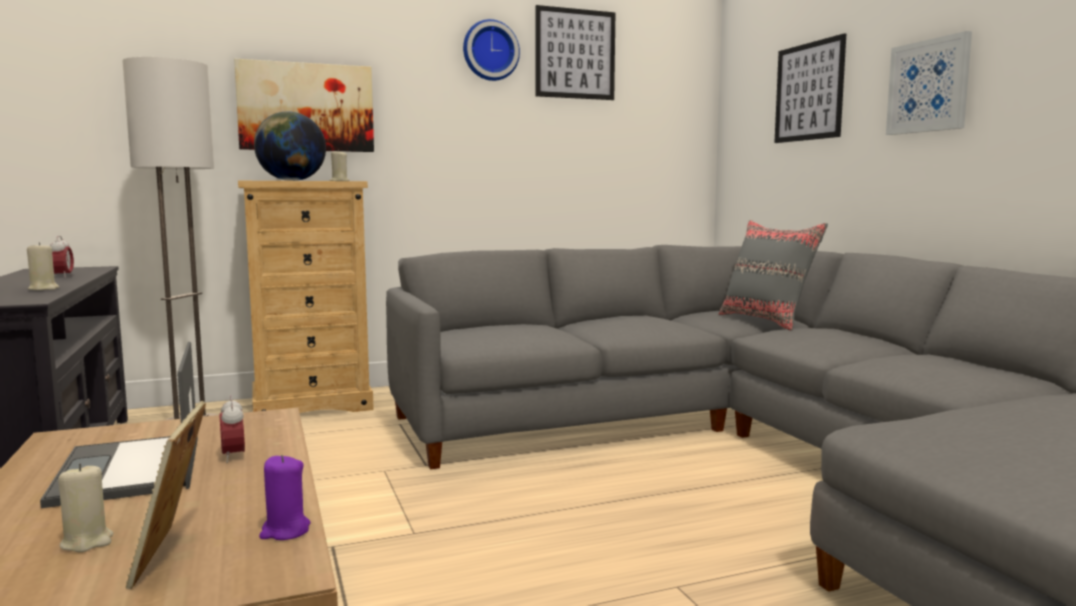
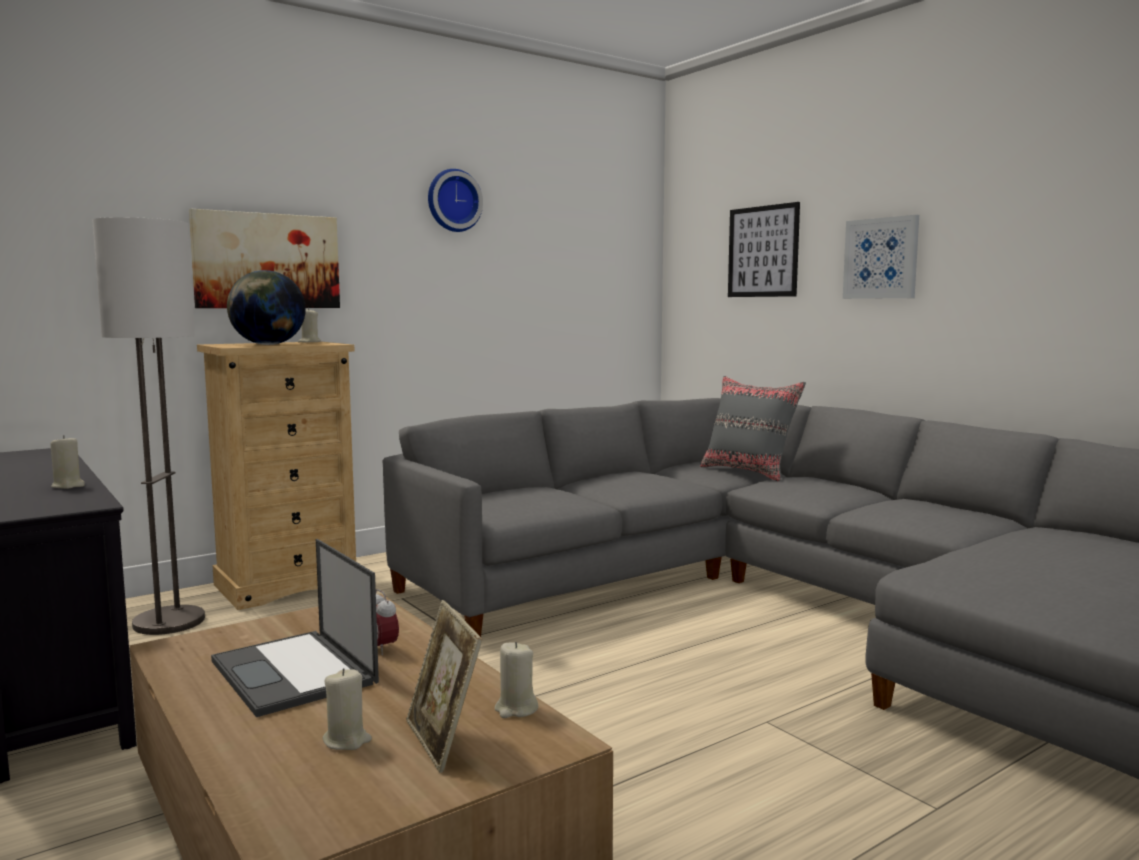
camera: 15 degrees left, 0 degrees up
(63, 276) = (45, 466): alarm clock -> none
(285, 531) = (516, 709): purple candle -> beige candle
(575, 54) = (534, 204): picture -> none

